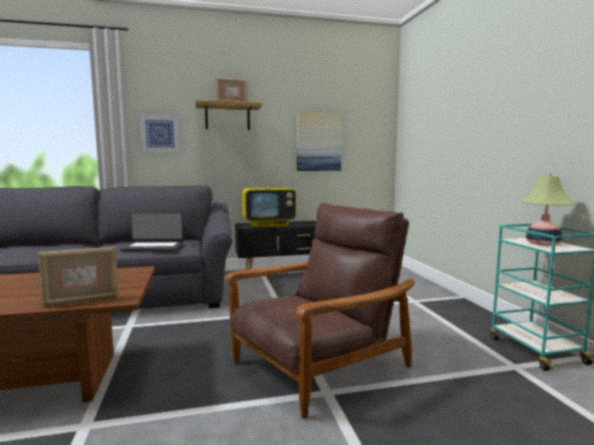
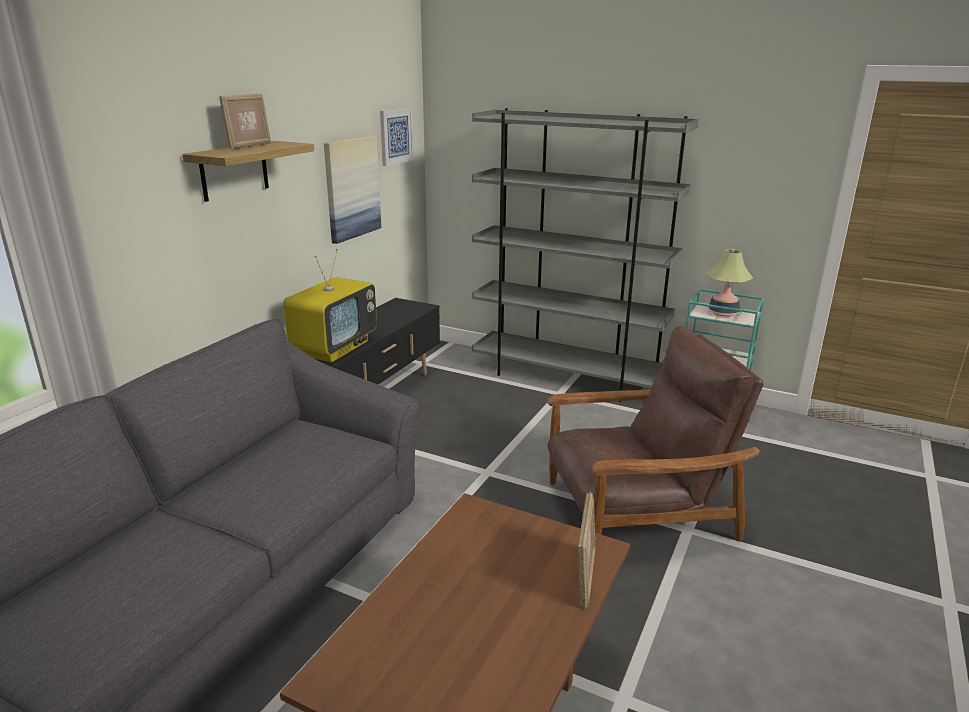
camera: 50 degrees left, 15 degrees up
(153, 247) = (311, 464): laptop -> none
(160, 133) = (129, 230): picture -> picture (396, 136)
(318, 365) = (636, 510): brown armchair -> brown armchair turned 75 degrees clockwise
(438, 297) = (566, 378): none -> grey bookcase

